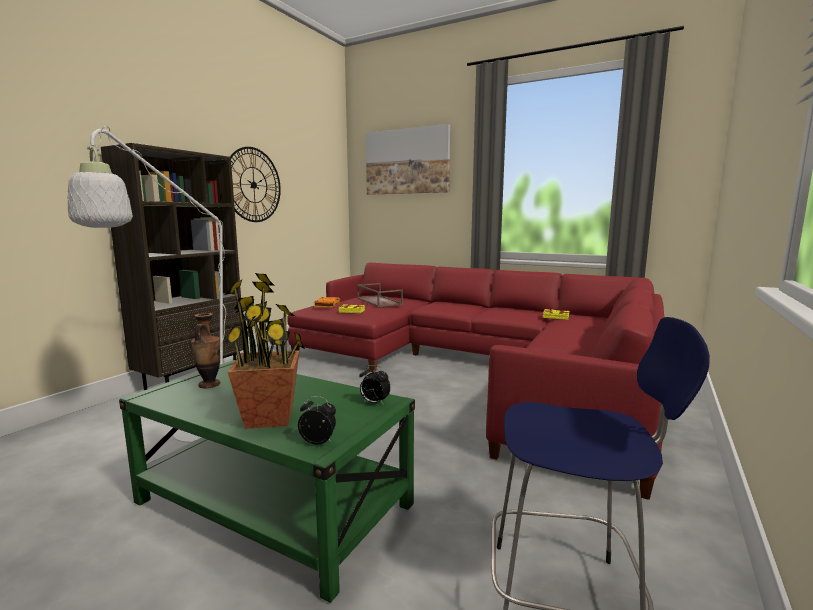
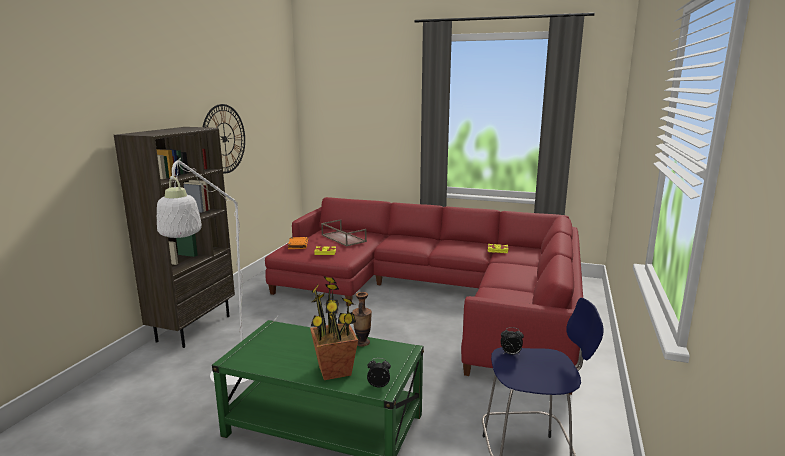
camera: 10 degrees left, 5 degrees up
(209, 385) = (269, 346): vase -> vase (362, 343)
(374, 403) = (398, 351): alarm clock -> alarm clock (510, 354)
(407, 161) = (357, 102): picture -> none

